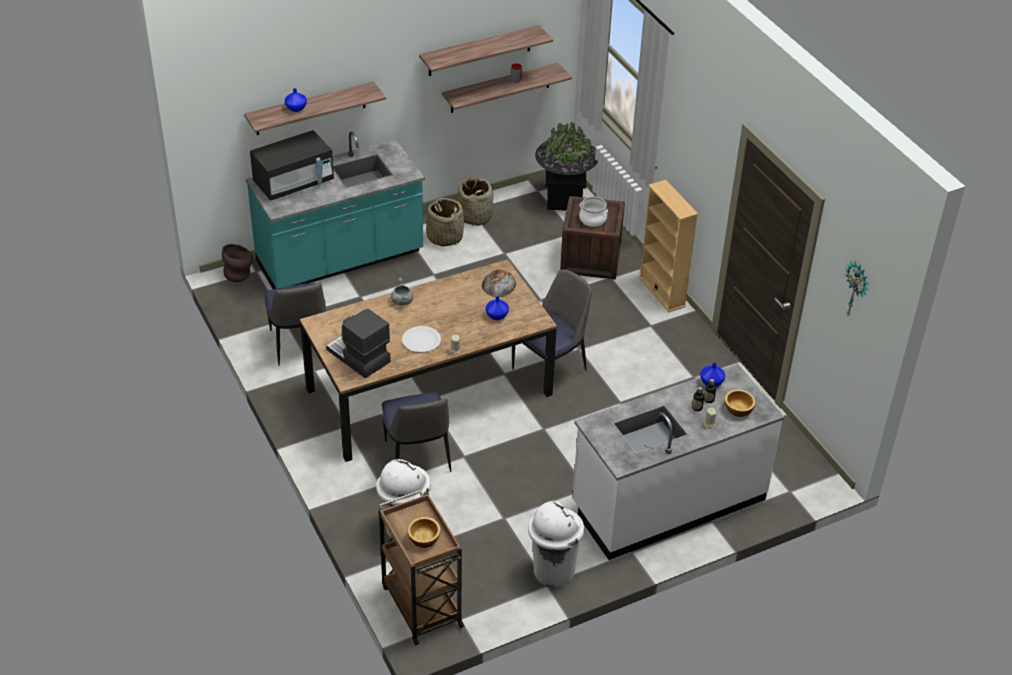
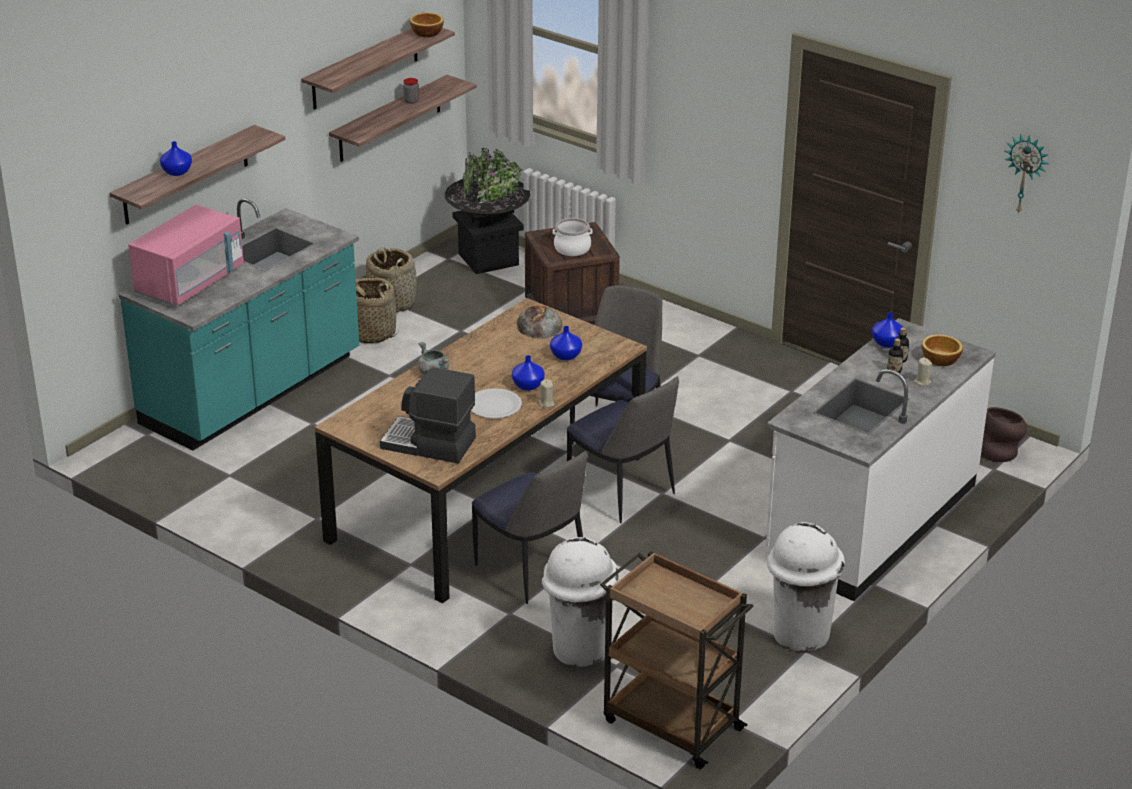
camera: 25 degrees left, 10 degrees down
(239, 274) = (126, 444): brown vase -> brown vase (1000, 452)
(294, 183) = (190, 282): black microwave -> pink microwave
(299, 345) = (274, 497): chair -> chair (623, 493)
(423, 538) = (686, 602): bowl -> bowl (426, 33)
(454, 332) = (528, 386): none -> blue vase
(662, 292) = (683, 319): beige bookcase -> none

